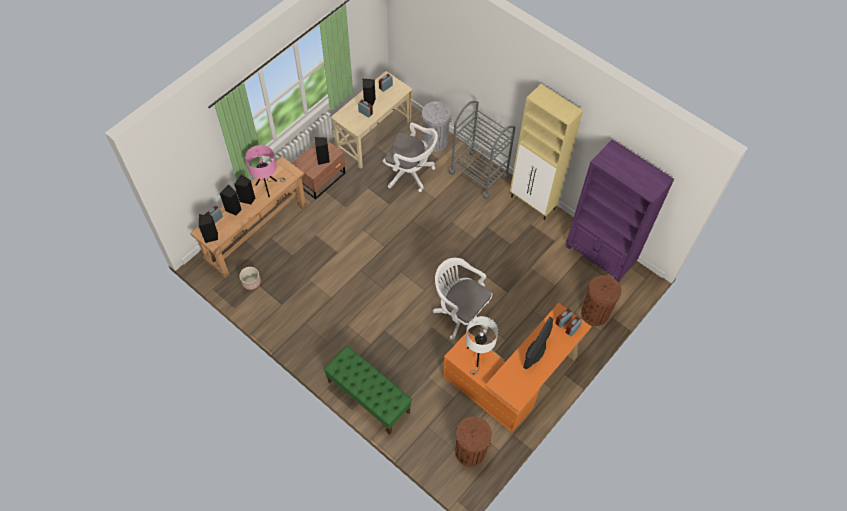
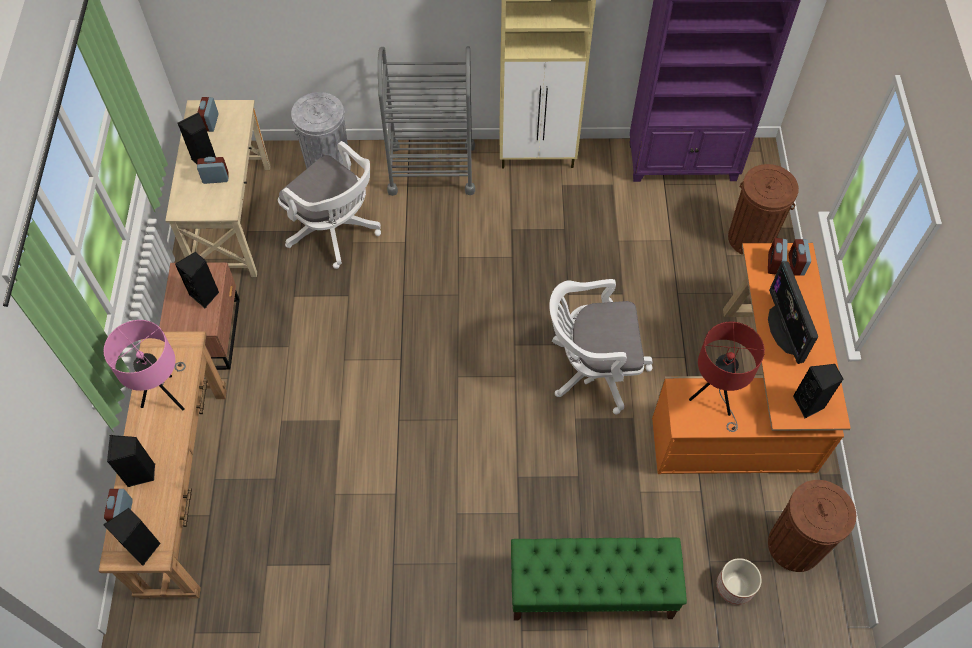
camera: 40 degrees left, 0 degrees up
(247, 199) = (149, 439): black speaker -> black speaker (809, 404)
(251, 282) = (247, 570): planter -> planter (735, 586)
(410, 173) = (336, 232): white office chair -> white office chair turned 60 degrees clockwise
(477, 356) = (714, 400): white table lamp -> red table lamp

